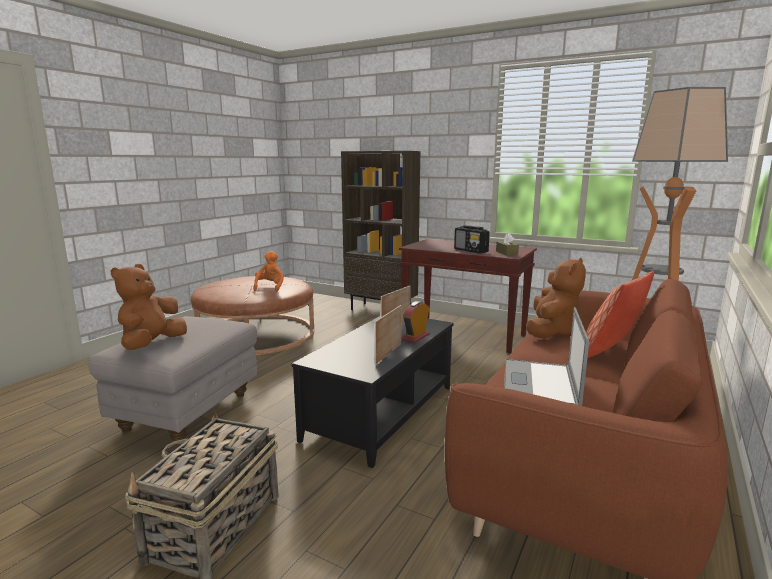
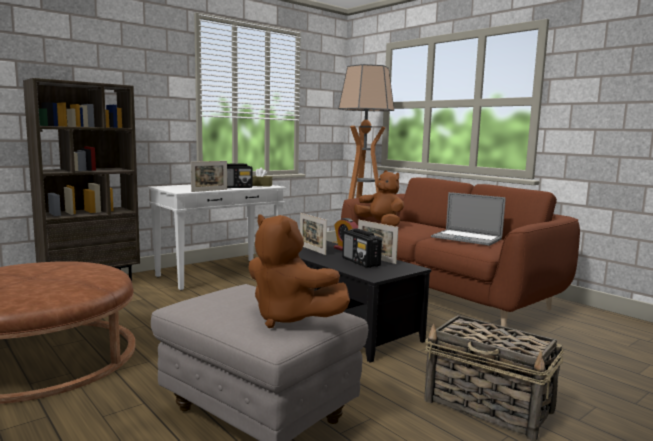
camera: 70 degrees left, 5 degrees down
(270, 287) = (71, 272): orange plush toy -> none
(365, 349) = (361, 262): none -> radio
(432, 249) = (209, 190): none -> picture frame
(465, 334) = (220, 274): brown console table -> white console table
(611, 352) = (423, 224): pillow -> none

